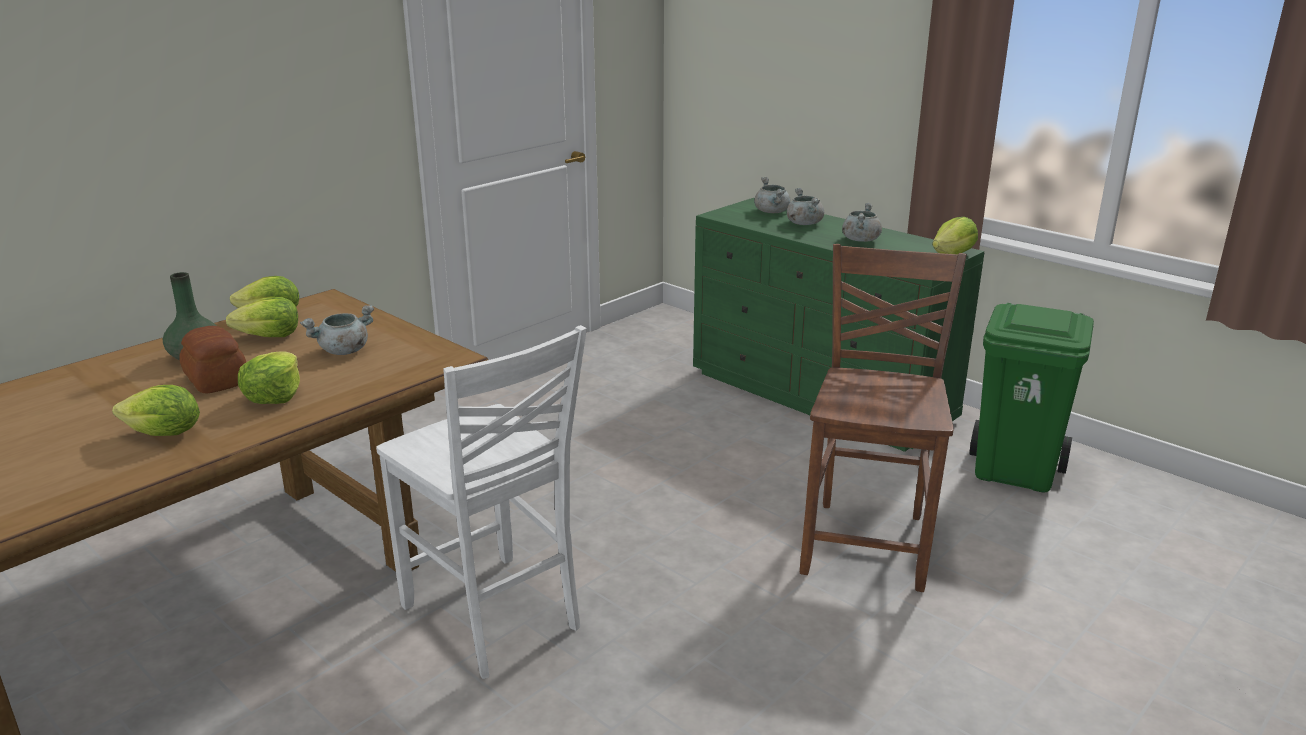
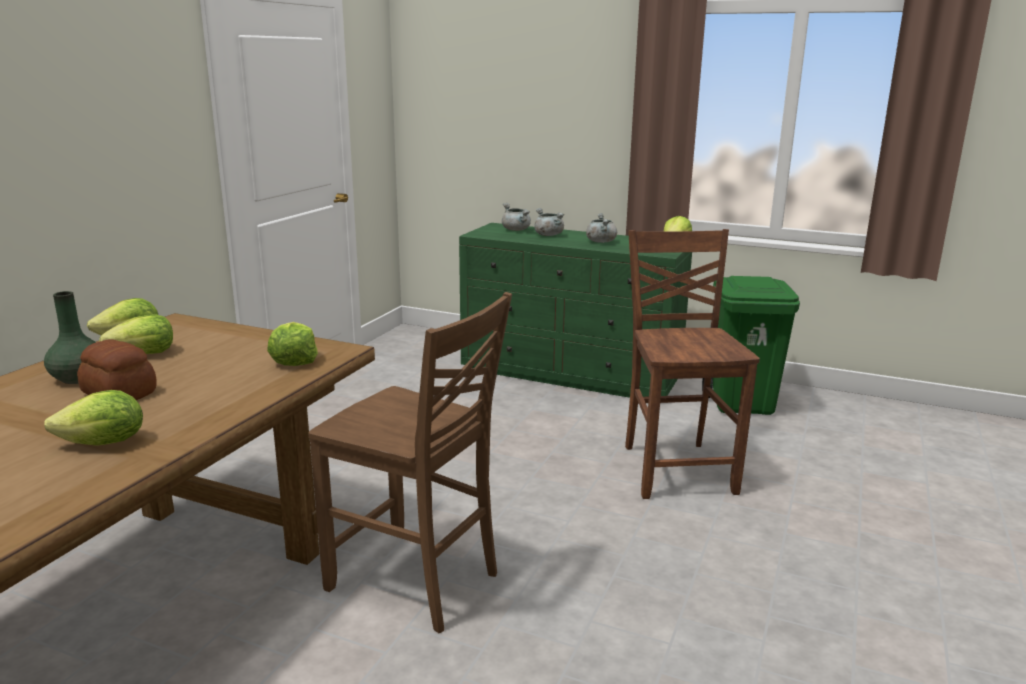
camera: 20 degrees left, 5 degrees down
(274, 396) = (195, 398): lettuce -> lettuce (294, 360)
(343, 351) = (232, 357): grey cooking pot -> none
(493, 618) = (416, 582): white chair -> brown chair

